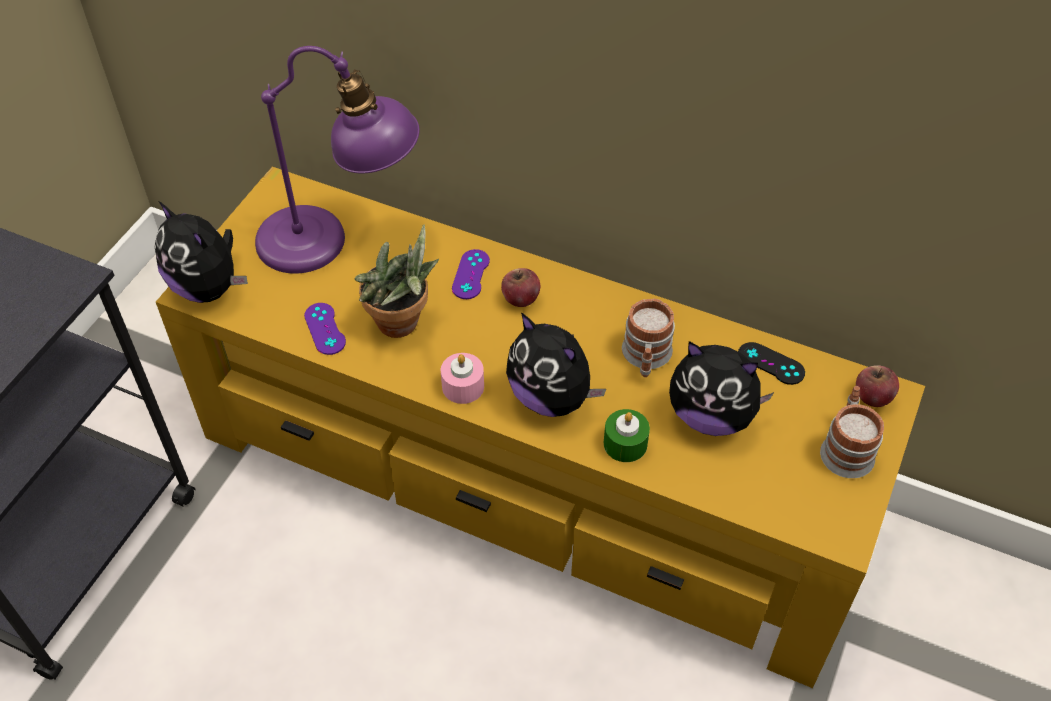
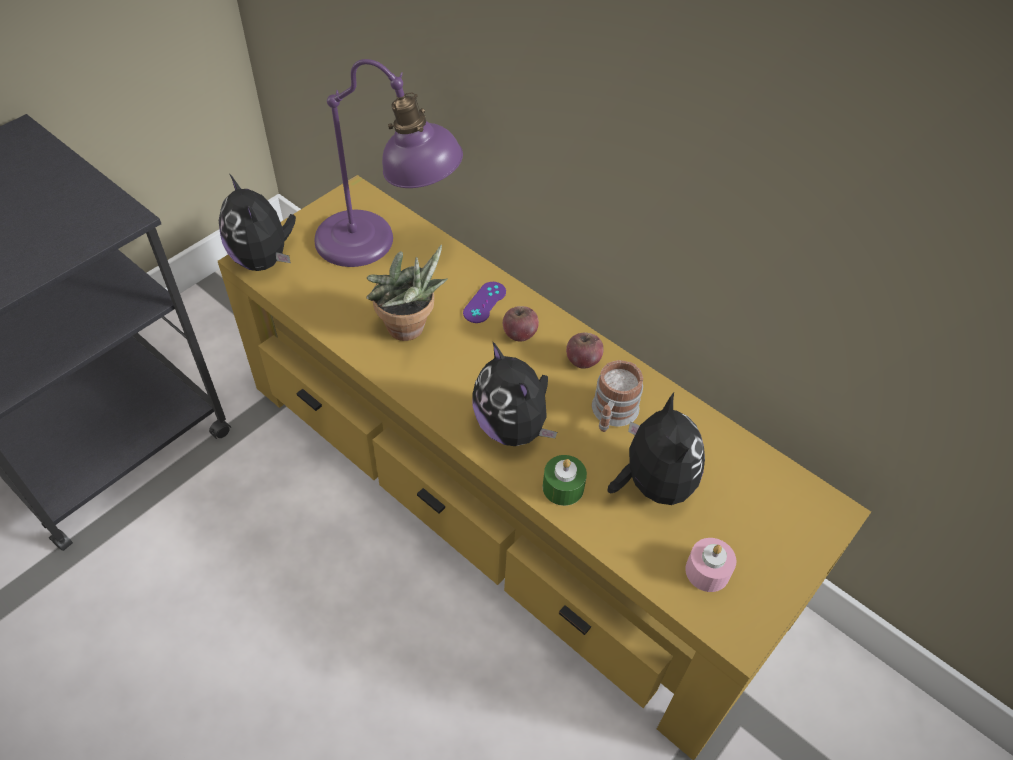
camera: 15 degrees right, 0 degrees up
(325, 329) = (343, 317): purple game controller -> none
(463, 386) = (439, 397): pink candle -> pink candle (707, 571)
(711, 416) = (652, 484): plush toy -> plush toy turned 135 degrees counterclockwise
(771, 364) = (726, 450): black game controller -> none
(846, 448) = (772, 549): mug -> none
(872, 397) = (815, 508): apple -> apple (583, 360)

